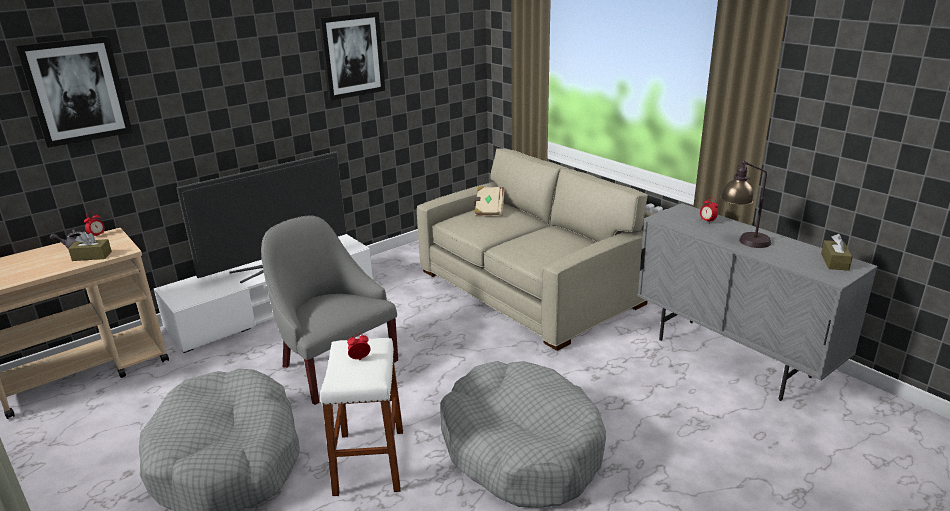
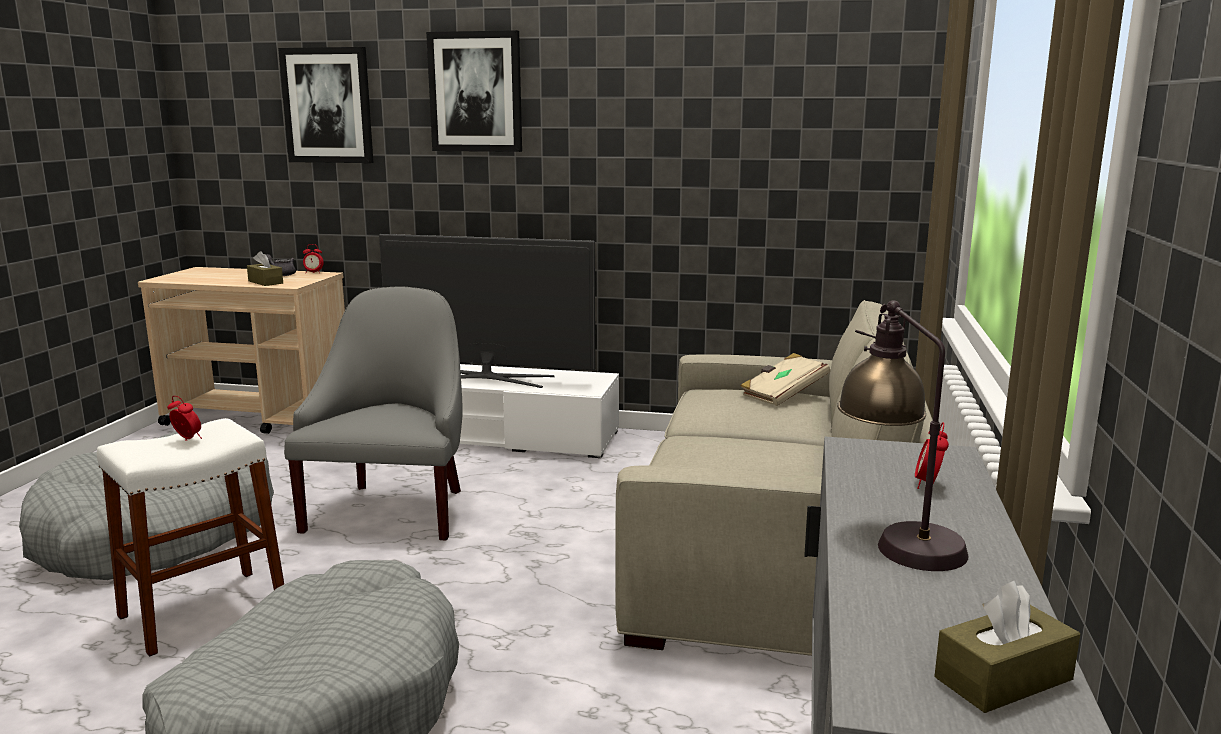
camera: 50 degrees right, 10 degrees down
(352, 55) = (677, 112): picture -> picture (475, 92)

